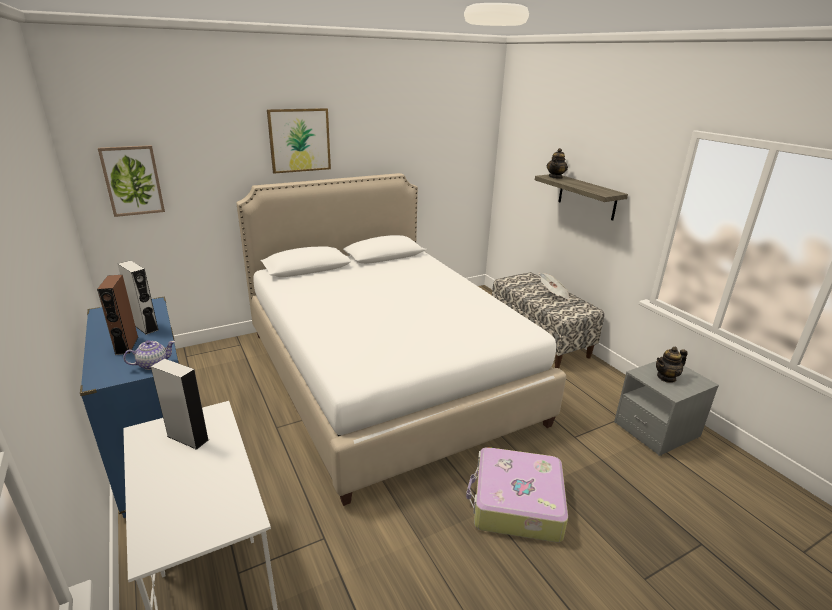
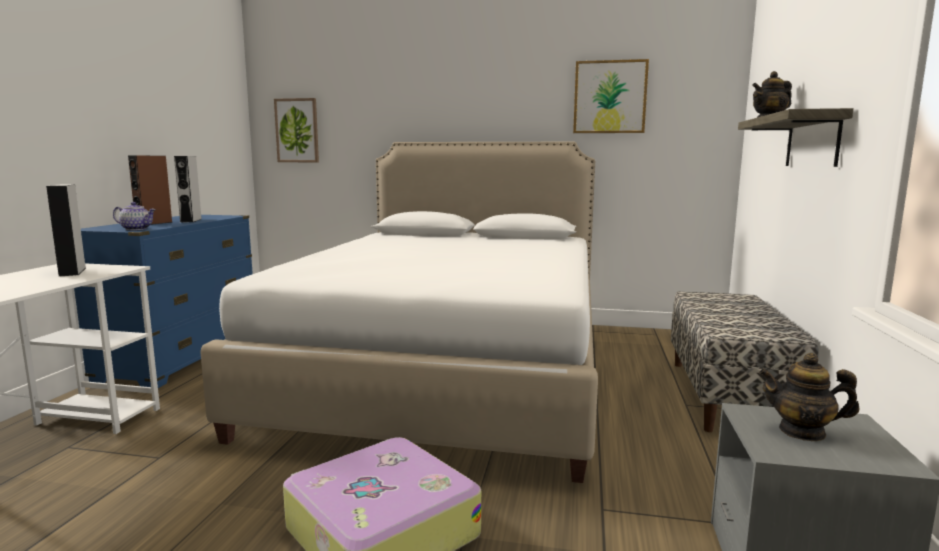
camera: 40 degrees right, 15 degrees down
(299, 140) = (453, 98): picture -> picture (610, 97)
(553, 294) = (749, 315): newspaper -> none

